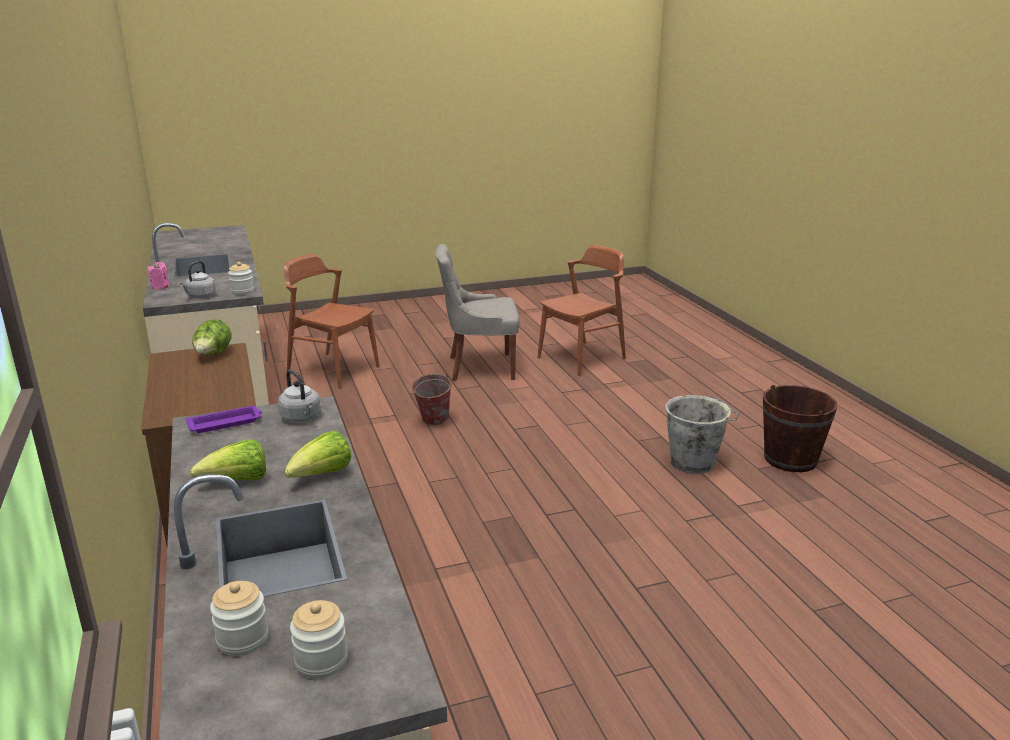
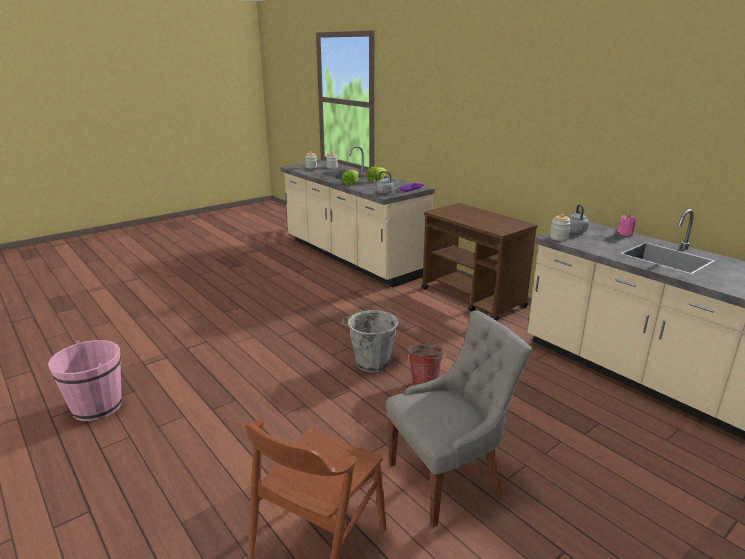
camera: 160 degrees right, 0 degrees up
(213, 355) = (502, 228): lettuce -> none
(333, 370) = (599, 430): brown chair -> none
(694, 463) = (188, 385): grey bucket -> grey bucket (371, 363)
(790, 459) = (97, 407): brown bucket -> pink bucket

